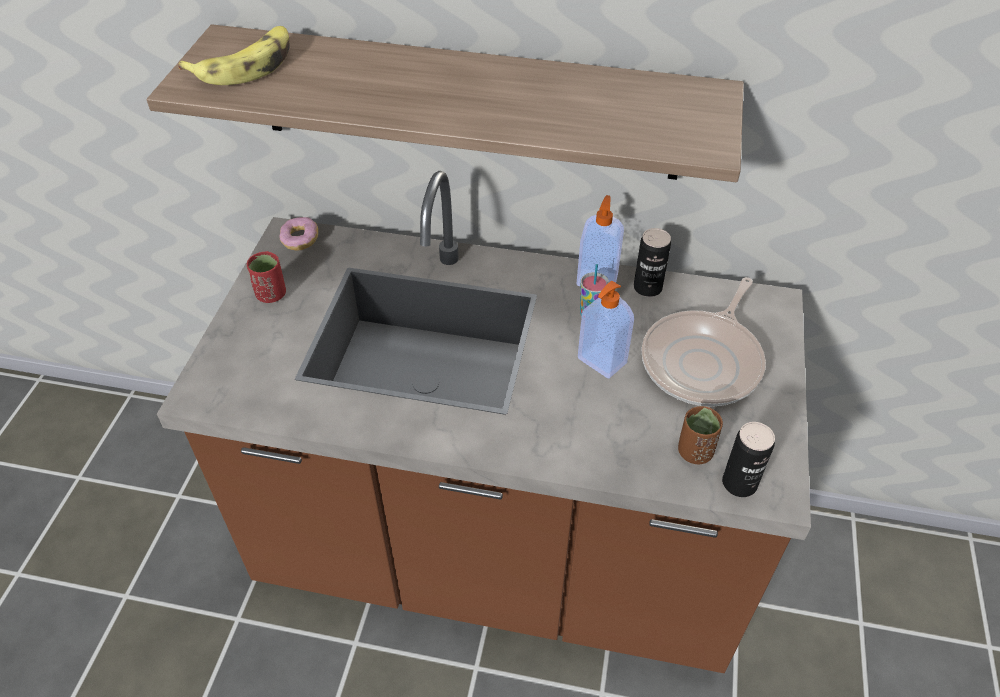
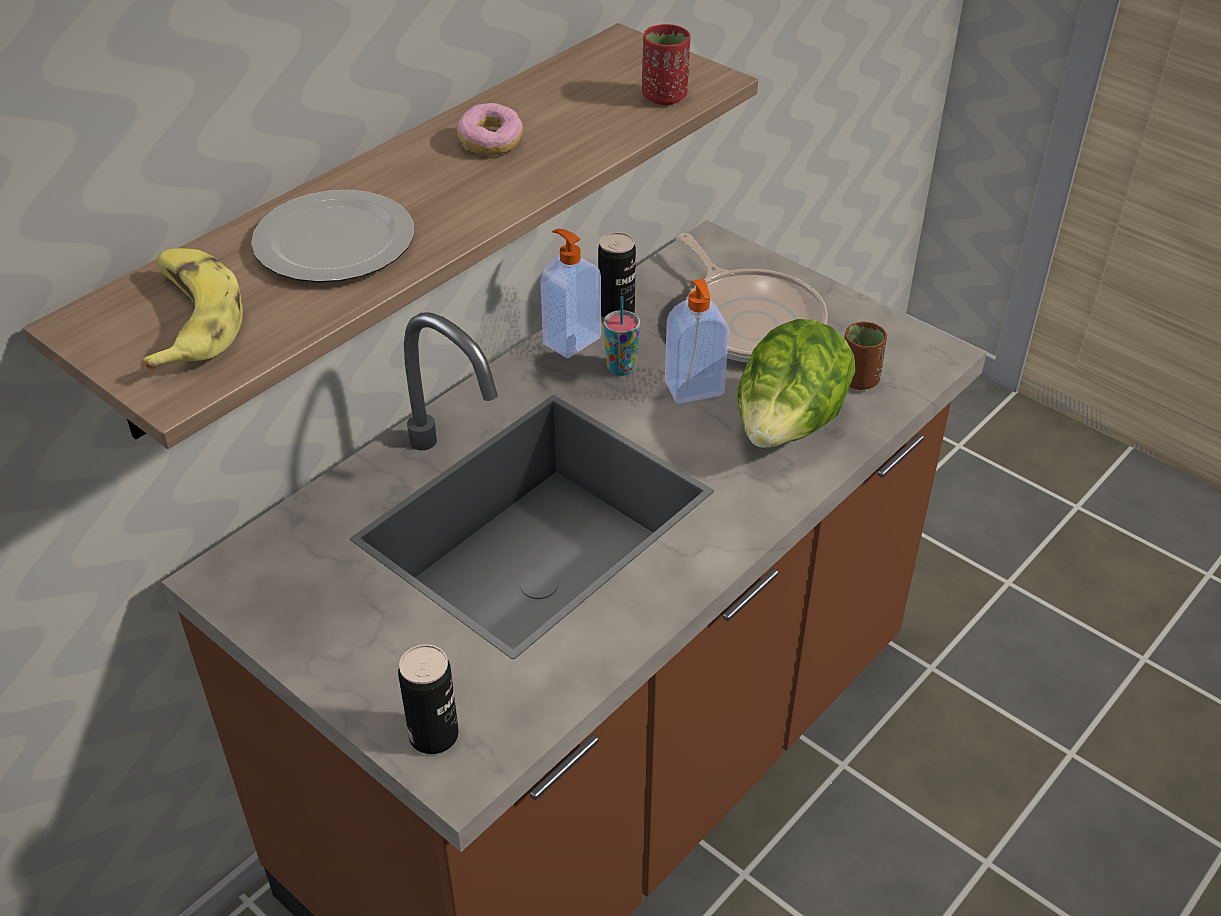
camera: 60 degrees left, 5 degrees down
(271, 294) = (329, 633): red cup -> red cup (664, 96)
(300, 240) = (246, 568): donut -> donut (490, 143)
(354, 79) = (333, 244): none -> plate
(603, 430) = (788, 428): none -> lettuce
(739, 483) = (914, 370): can -> can (434, 735)

